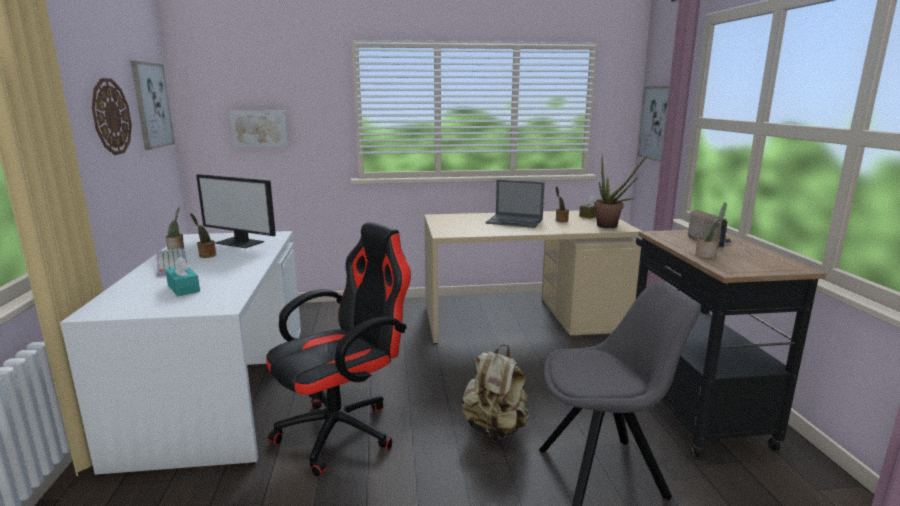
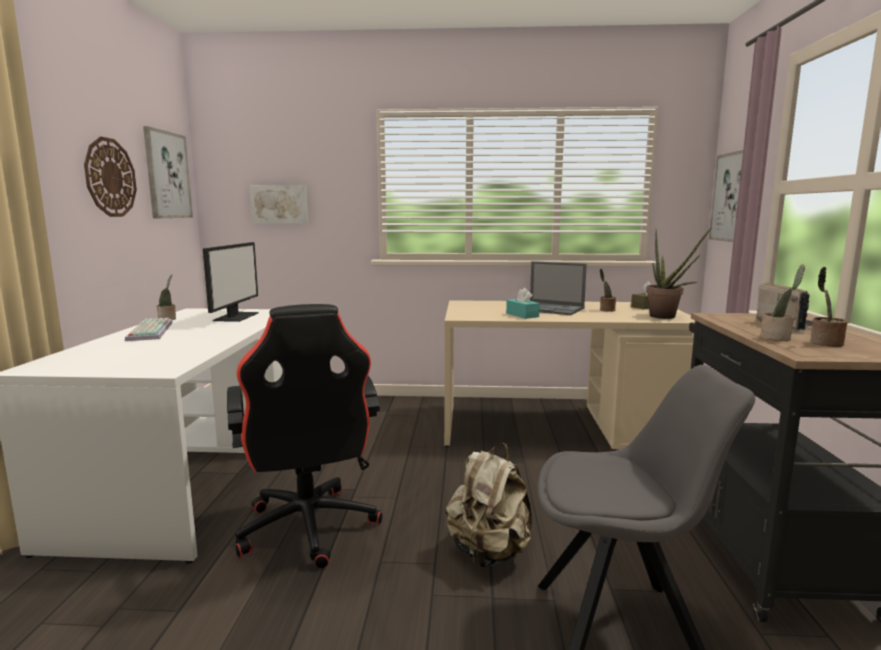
camera: 10 degrees right, 5 degrees down
(183, 288) = (140, 352): turquoise tissue box -> turquoise tissue box (522, 315)
(206, 255) = (191, 326): potted plant -> potted plant (824, 343)
(240, 242) = (235, 316): monitor -> monitor turned 120 degrees counterclockwise
(345, 430) = (308, 534): black office chair -> black office chair turned 105 degrees clockwise

